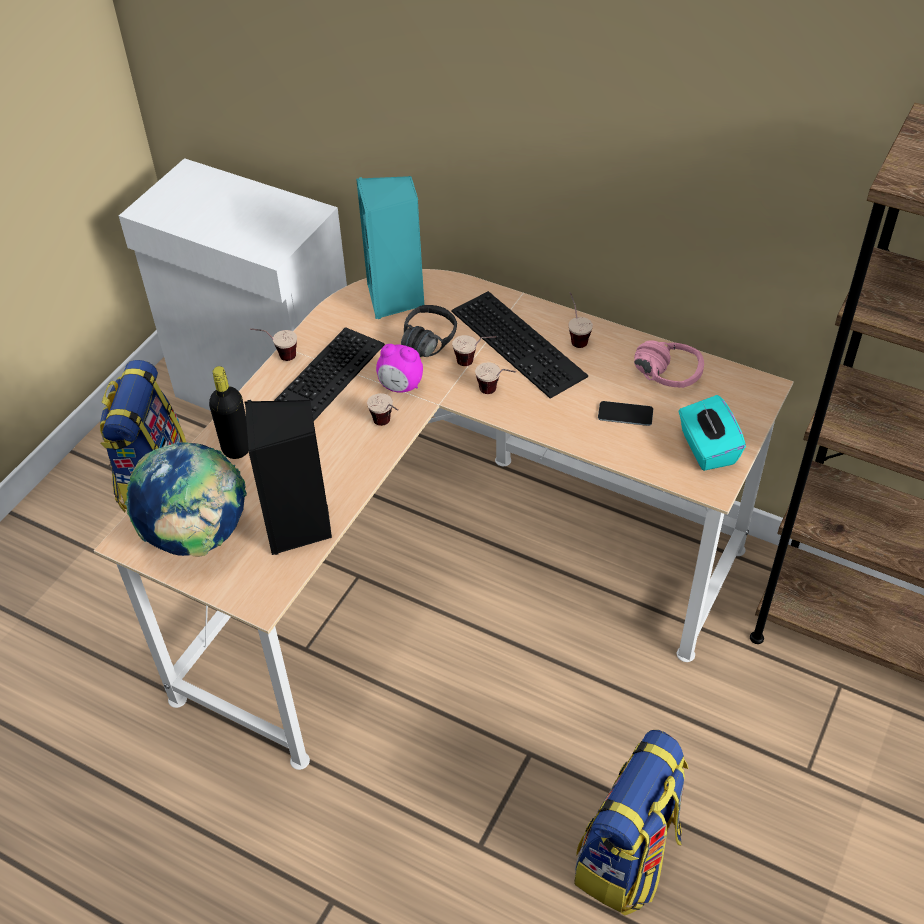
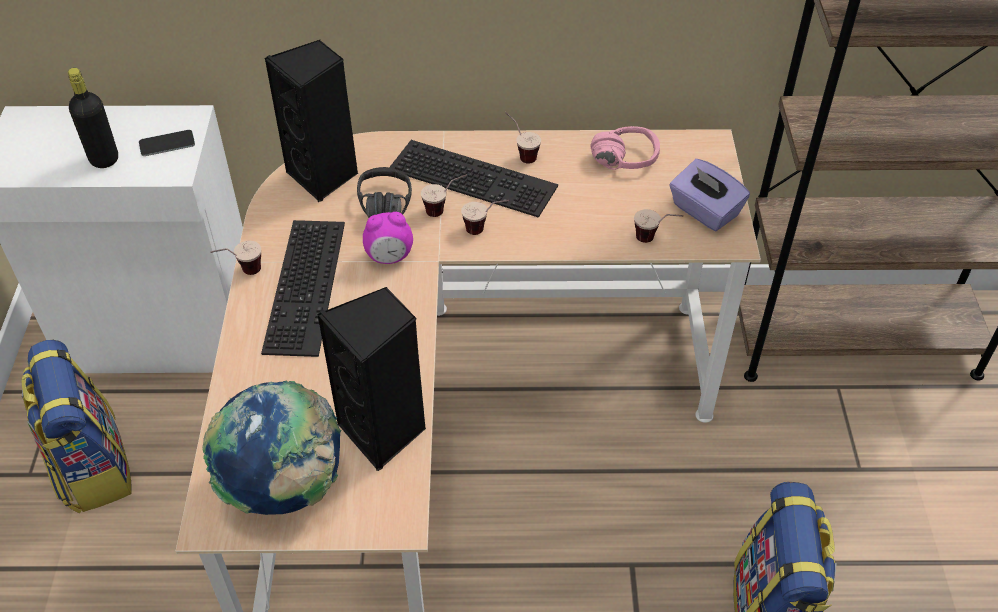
camera: 30 degrees left, 0 degrees up
(236, 448) = (262, 380): black bottle -> black bottle (104, 159)
(387, 426) = (403, 299): cup -> cup (655, 240)
(395, 299) = (324, 176): turquoise speaker -> black speaker
(625, 414) = (614, 207): phone -> phone (167, 143)
(707, 448) = (704, 211): turquoise tissue box -> purple tissue box

